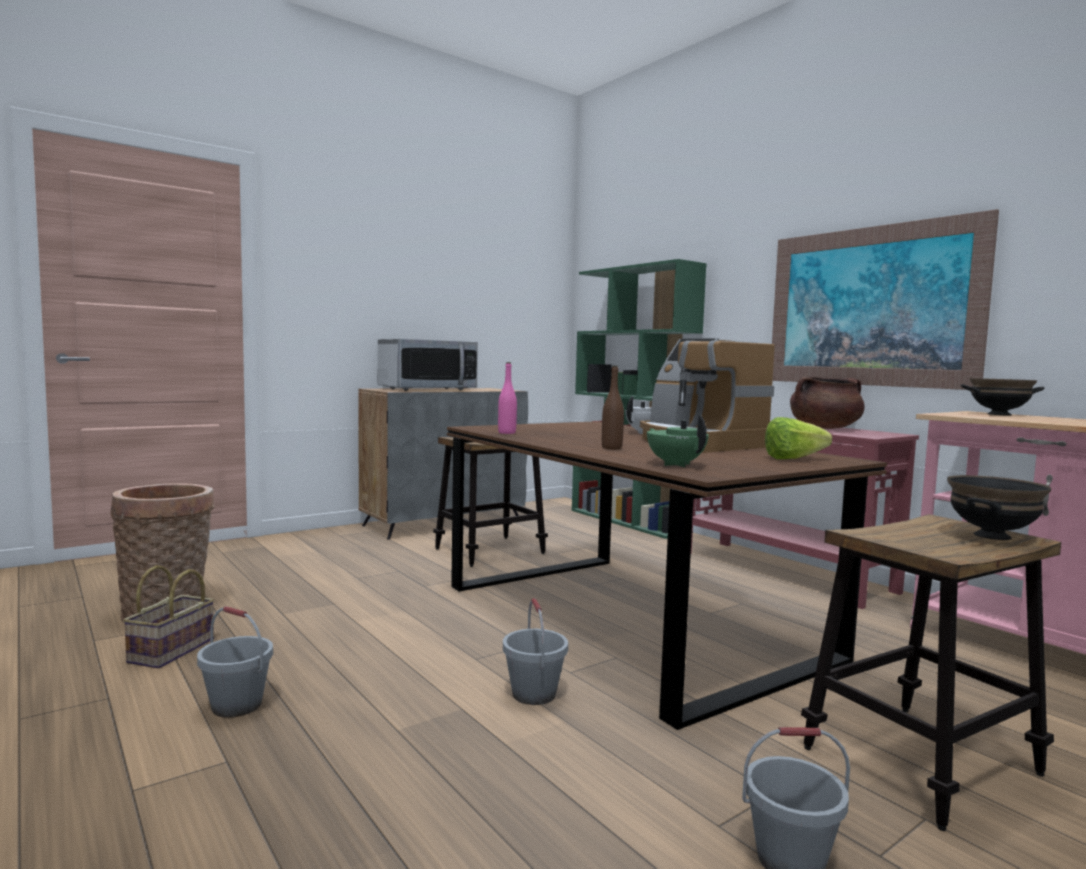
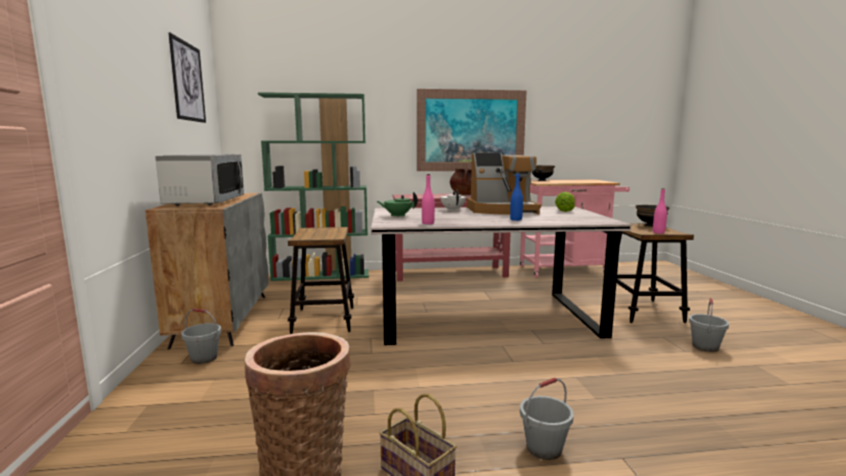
camera: 60 degrees left, 5 degrees up
(493, 267) = (188, 82): none -> picture
(534, 694) = (565, 356): grey bucket -> grey bucket (204, 358)
(611, 448) = (516, 219): brown bottle -> blue bottle
(629, 619) = (485, 315): brown dining table -> grey dining table
(675, 464) = (580, 220): green teapot -> green teapot (397, 216)
(888, 539) = (658, 232): none -> pink bottle

